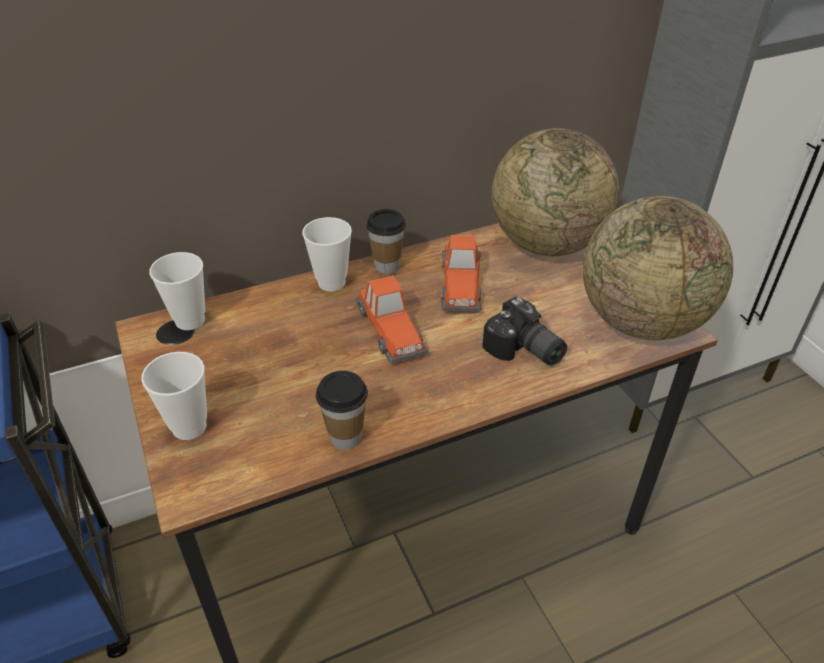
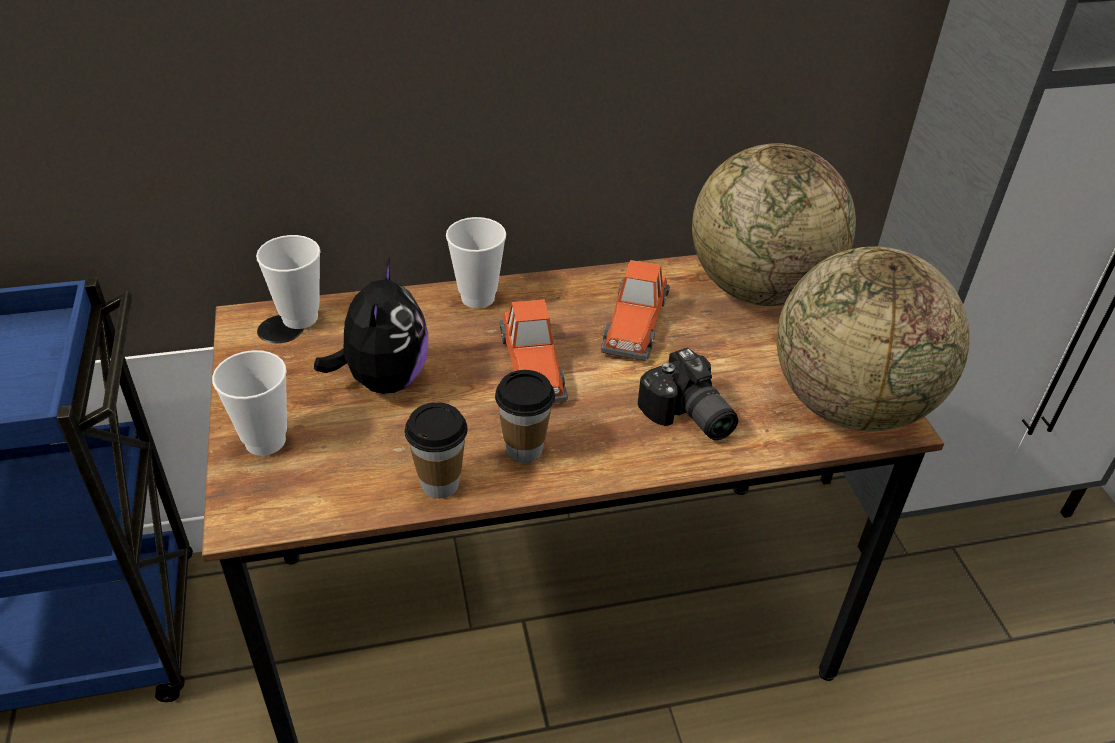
camera: 10 degrees right, 0 degrees up
(274, 360) = (383, 379): none -> plush toy
(387, 266) = (551, 288): cup -> cup (524, 449)

